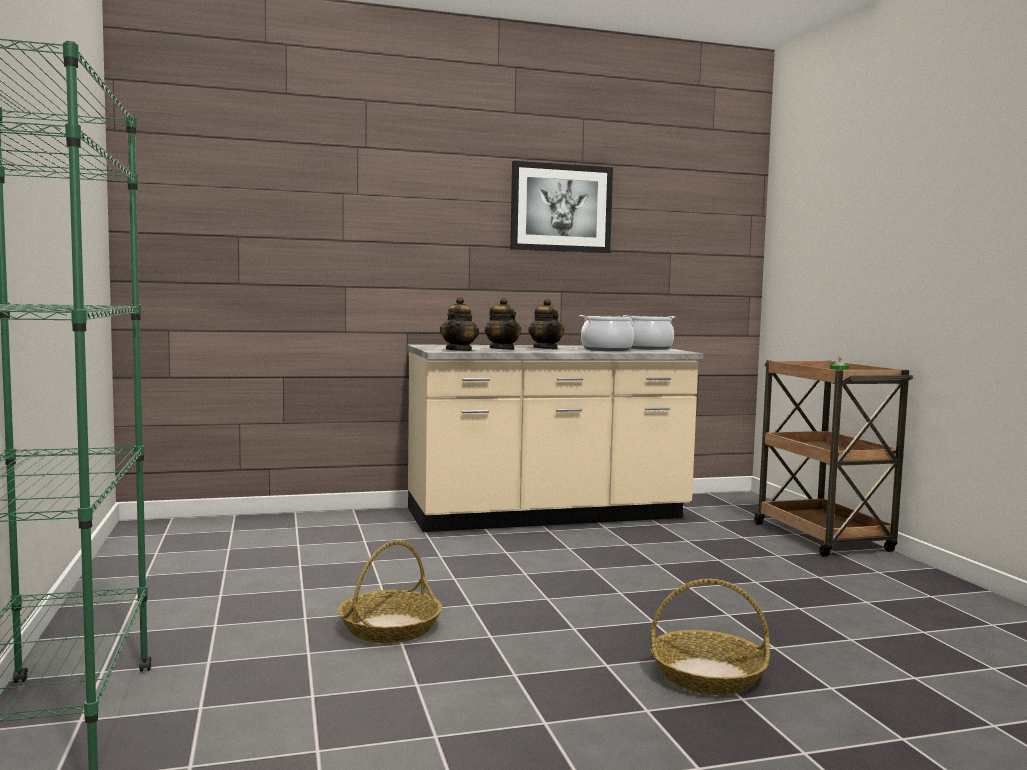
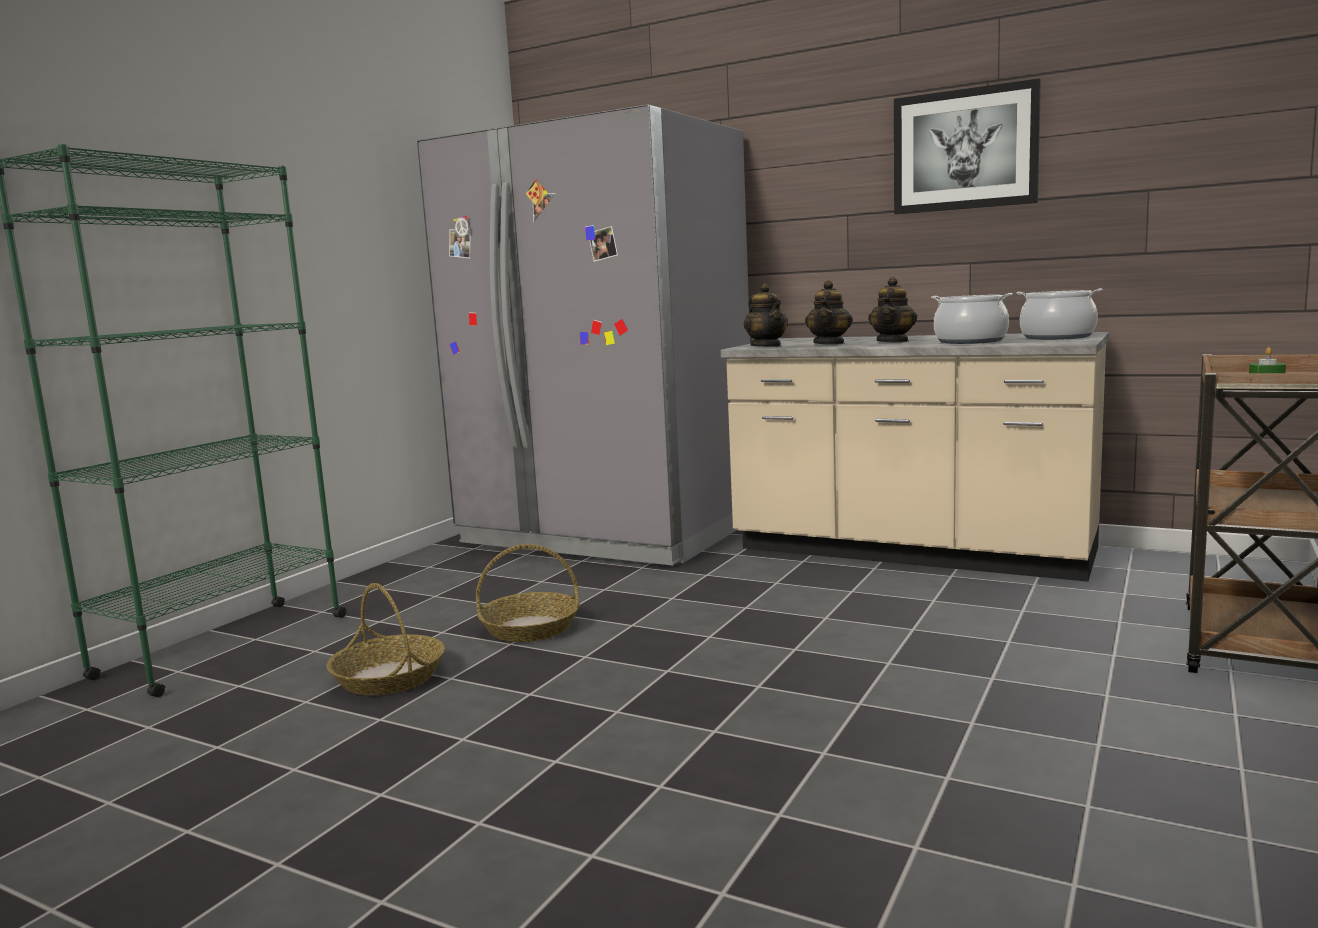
camera: 45 degrees right, 5 degrees up
(269, 538) = (608, 533): none -> grey fridge
(459, 350) = (766, 346): teapot -> teapot turned 75 degrees counterclockwise
(706, 675) = (680, 753): basket -> basket (388, 677)

